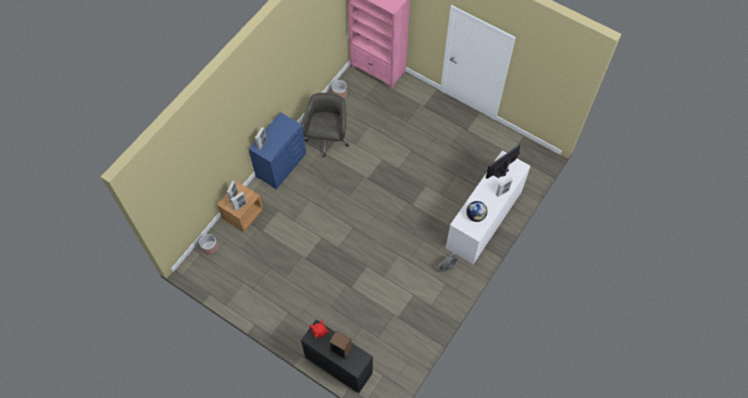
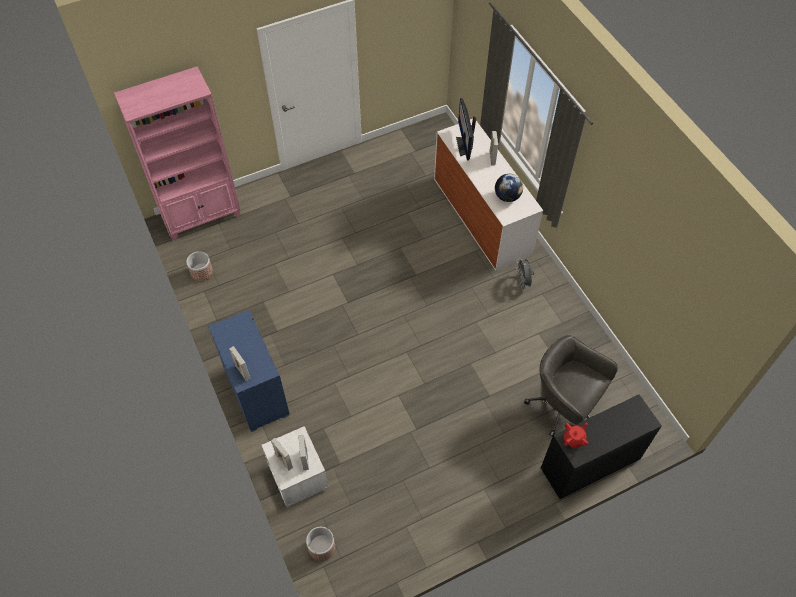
camera: 60 degrees left, 5 degrees down
(243, 214) = (298, 476): brown nightstand -> white nightstand
(327, 139) = (257, 318): grey office chair -> grey office chair (563, 406)
(341, 349) = (612, 425): speaker -> none

